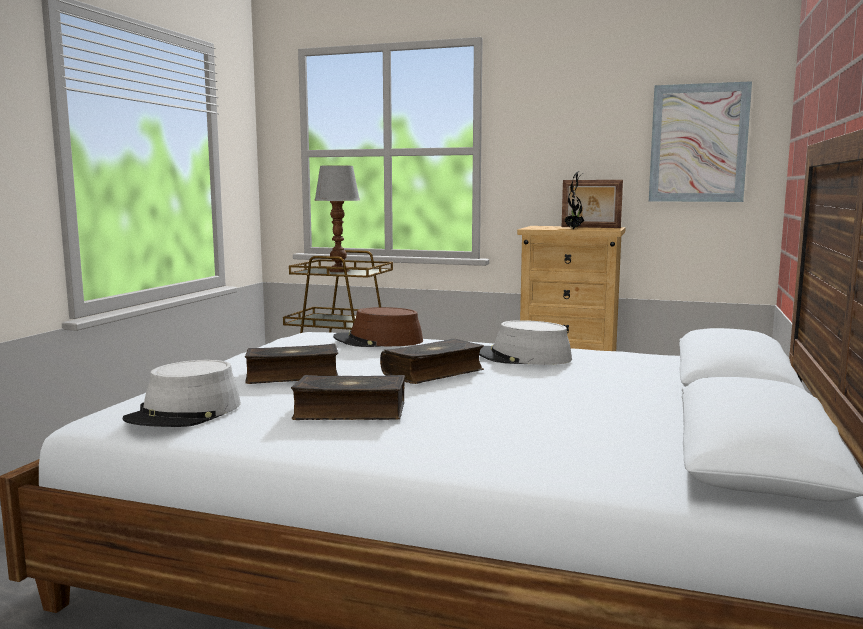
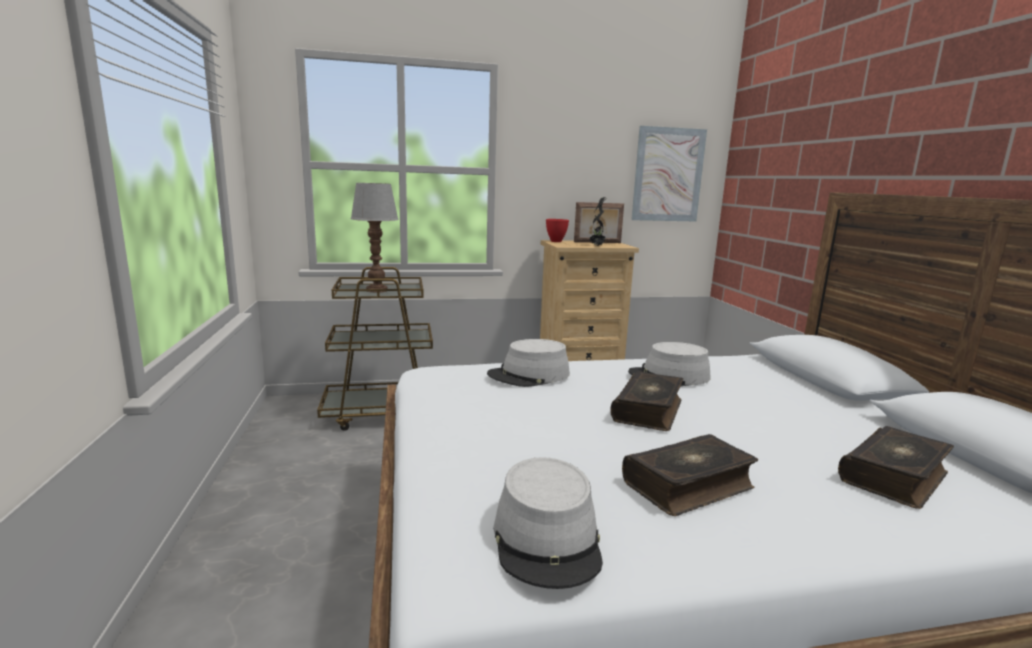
camera: 30 degrees left, 5 degrees up
(292, 376) = (538, 442): book -> book (895, 477)
(378, 341) = (529, 375): brown hat -> grey hat
(542, 226) = (556, 241): none -> red bowl

